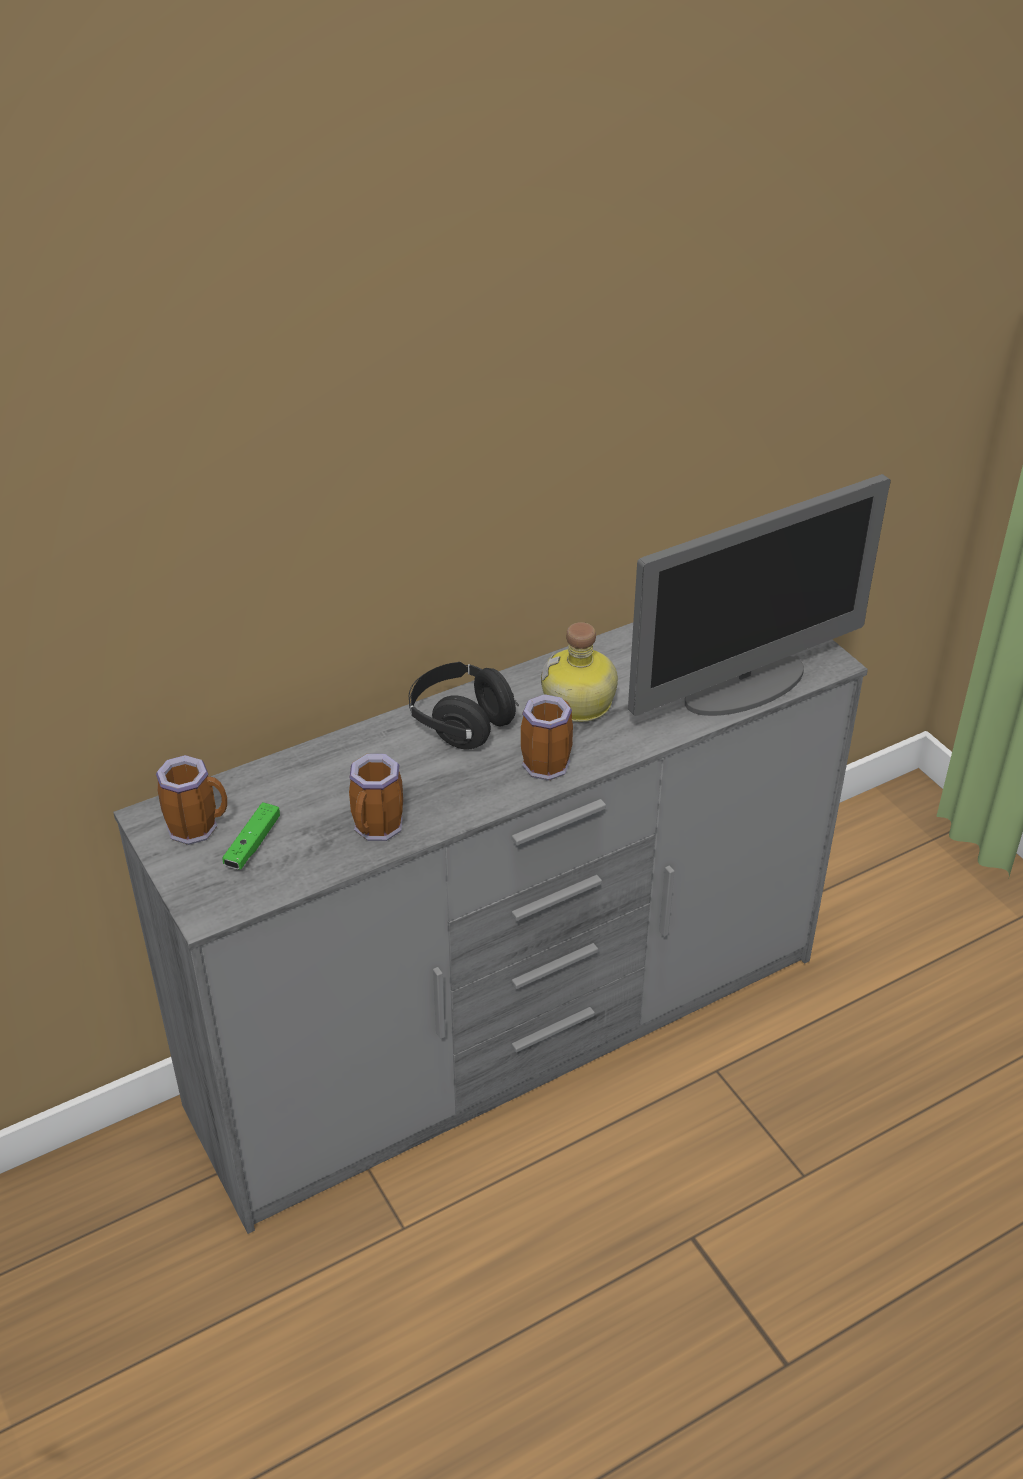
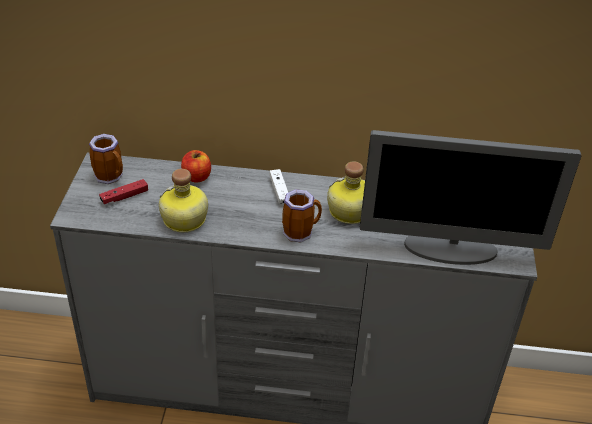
camera: 35 degrees right, 0 degrees up
(253, 844) = (124, 196): green game controller -> red game controller
(324, 762) = (196, 177): none -> apple
(378, 830) = (184, 220): mug -> bottle
(461, 723) = (279, 191): black headphones -> white game controller

